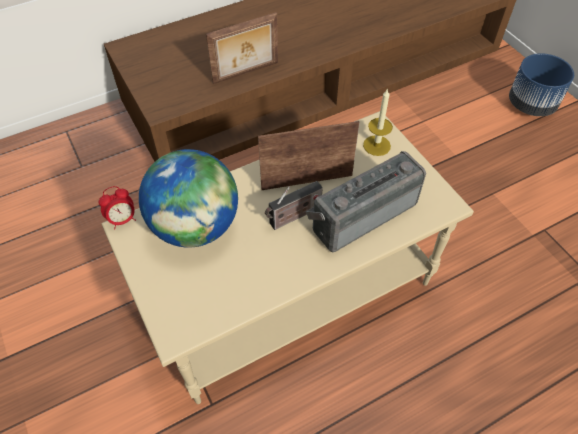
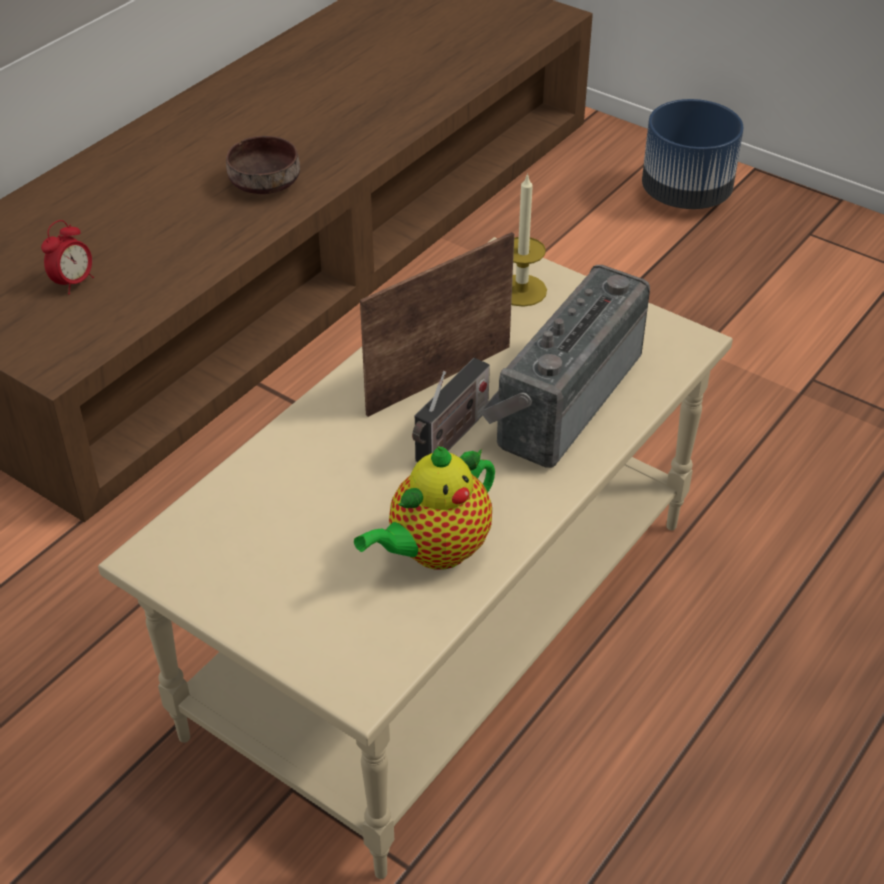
camera: 25 degrees left, 10 degrees down
(122, 220) = (139, 545): alarm clock -> alarm clock (73, 283)
(196, 226) = (286, 510): globe -> none
(246, 73) = (189, 258): picture frame -> none
(249, 276) = (434, 551): none -> teapot
(301, 45) = (265, 184): none -> brown bowl

